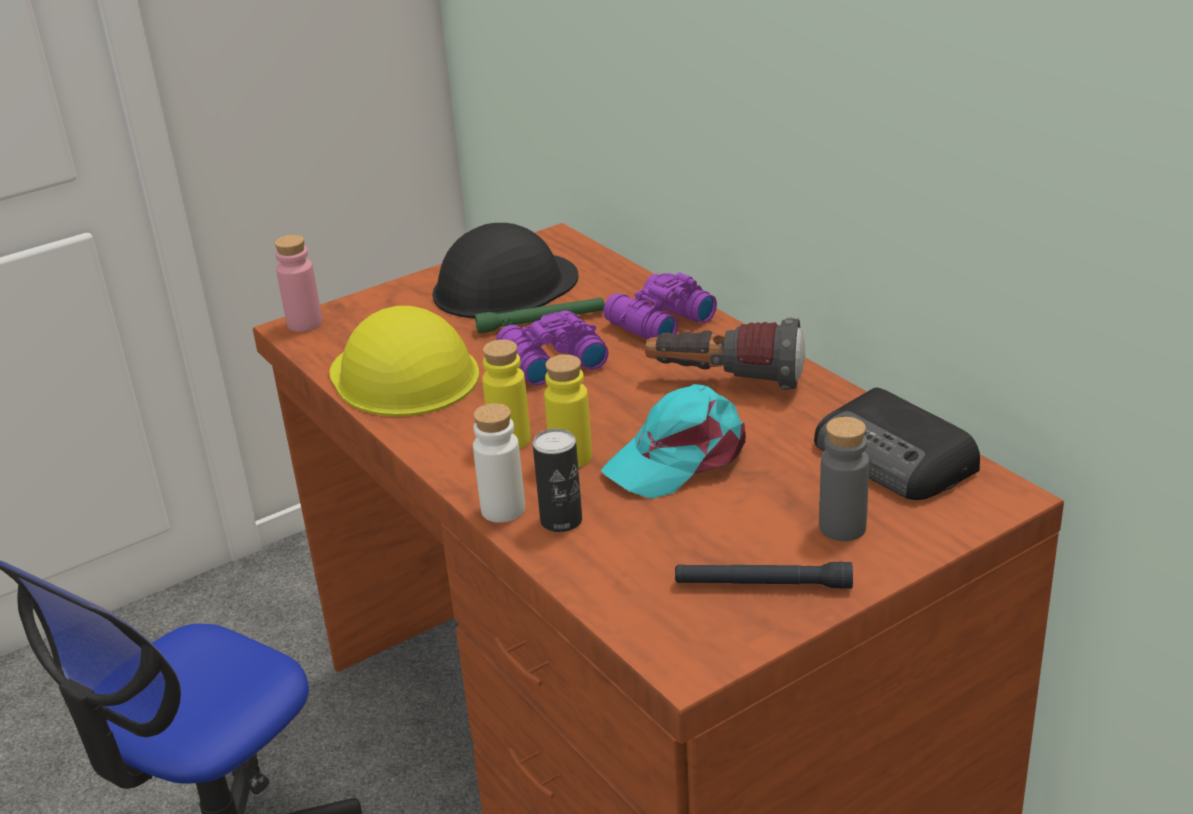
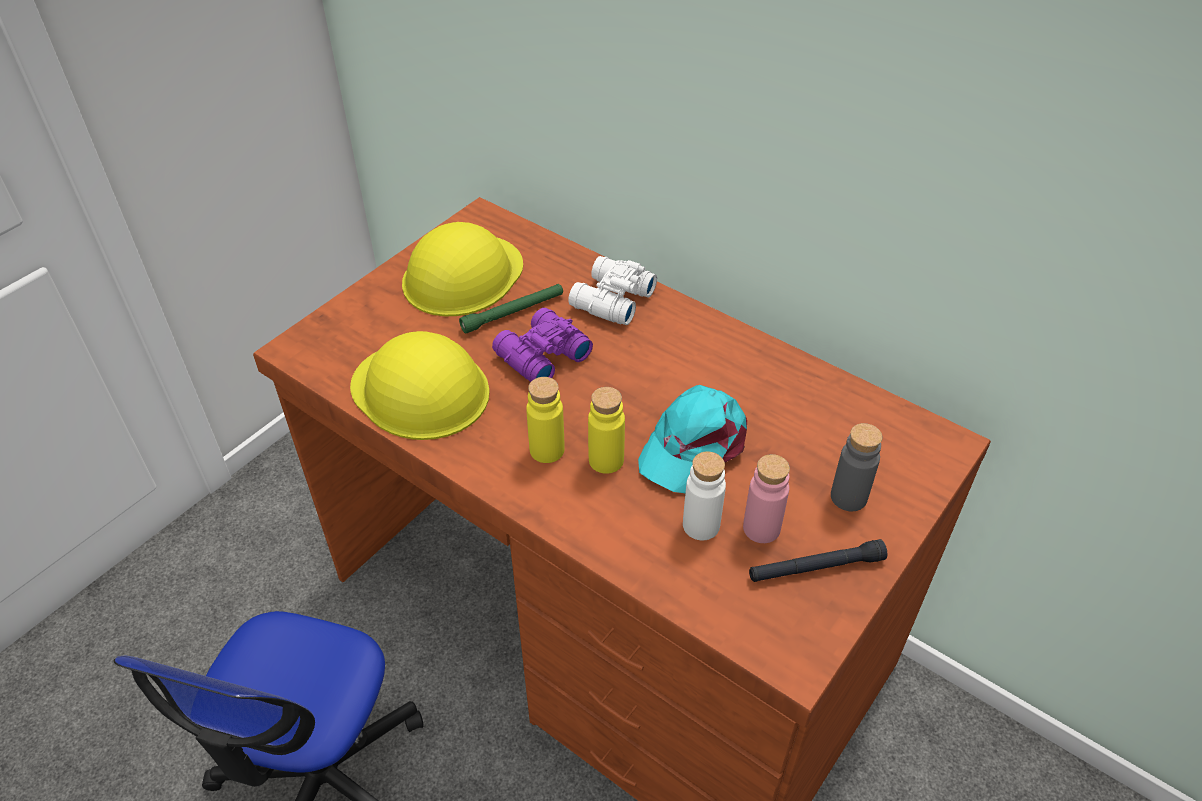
camera: 20 degrees left, 15 degrees up
(304, 323) = (301, 342): pink bottle -> pink bottle (761, 528)
(503, 510) = (576, 528): white bottle -> white bottle (701, 525)
(504, 285) = (462, 275): black hard hat -> yellow hard hat
(561, 520) = (629, 531): can -> none
(657, 322) = (610, 300): purple binoculars -> white binoculars
(725, 382) = (693, 359): flashlight -> none
(896, 458) = (856, 418): radio -> none

